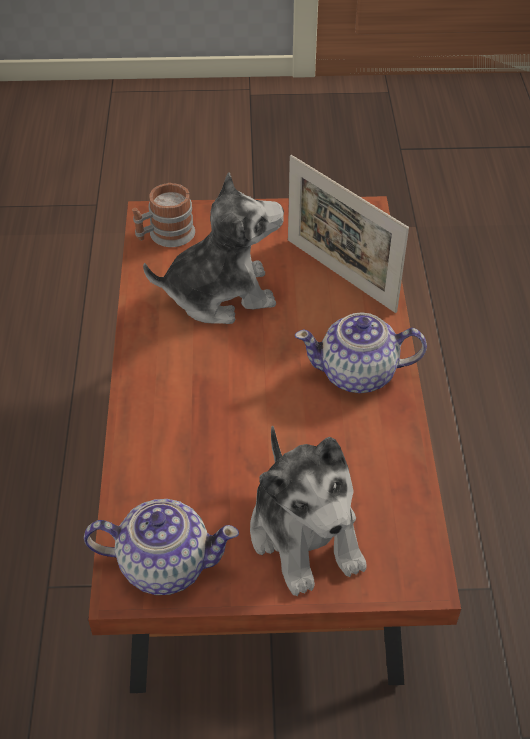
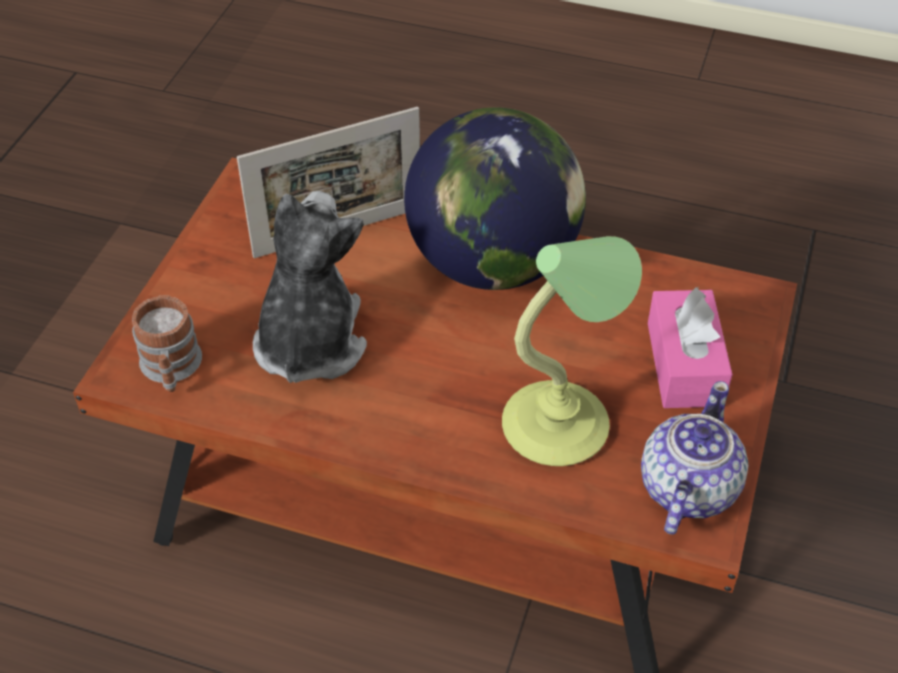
camera: 70 degrees left, 0 degrees up
(199, 461) = (560, 425): none -> table lamp
(306, 533) = (684, 364): plush toy -> pink tissue box
(358, 374) = (493, 263): teapot -> globe

